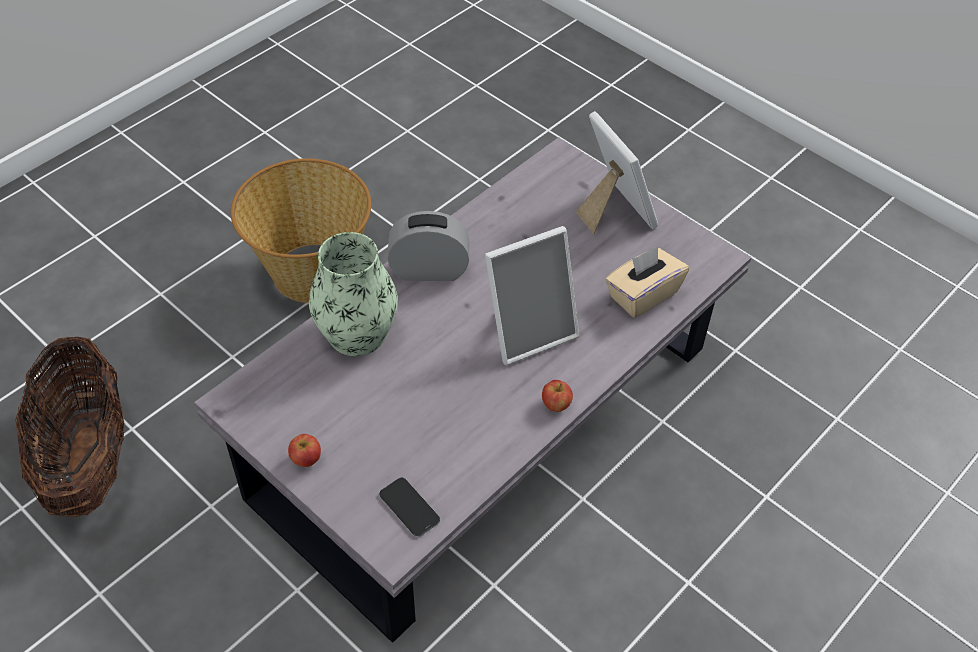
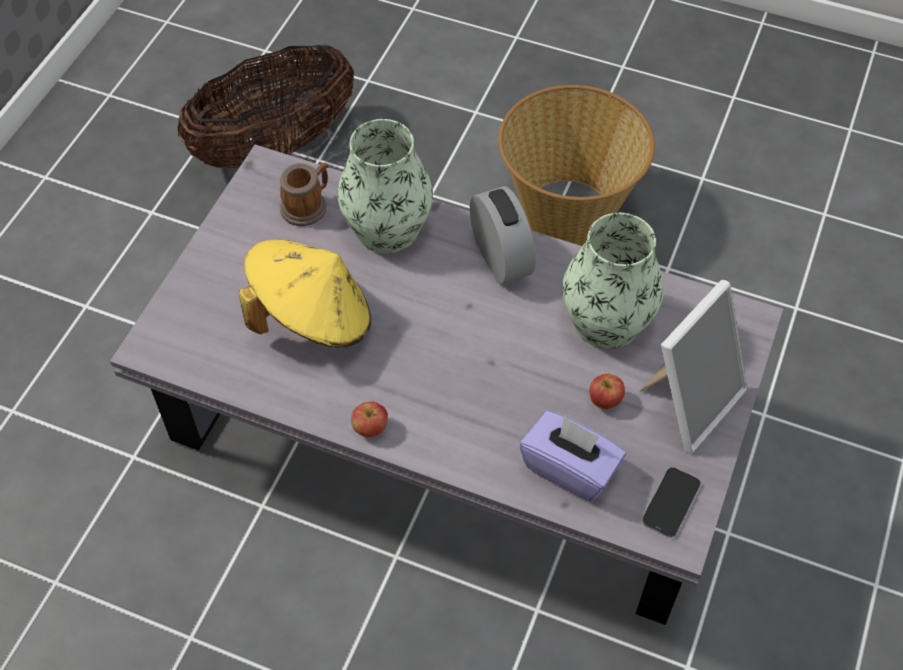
camera: 70 degrees right, 5 degrees up
(296, 381) = (307, 205): none -> mug
(306, 459) = (222, 246): apple -> apple (605, 400)
(409, 508) = (196, 344): phone -> phone (671, 503)
(425, 413) = (312, 318): none -> yellow hat
(523, 230) = (606, 321): none -> vase
(528, 330) = (461, 372): picture frame -> none
(642, 295) = (570, 468): beige tissue box -> purple tissue box

